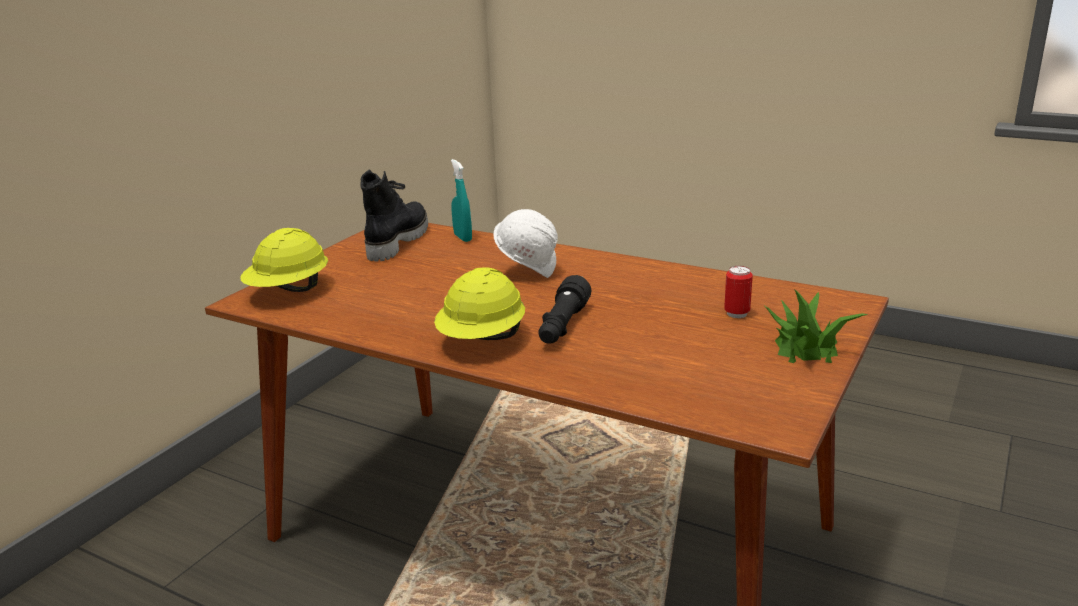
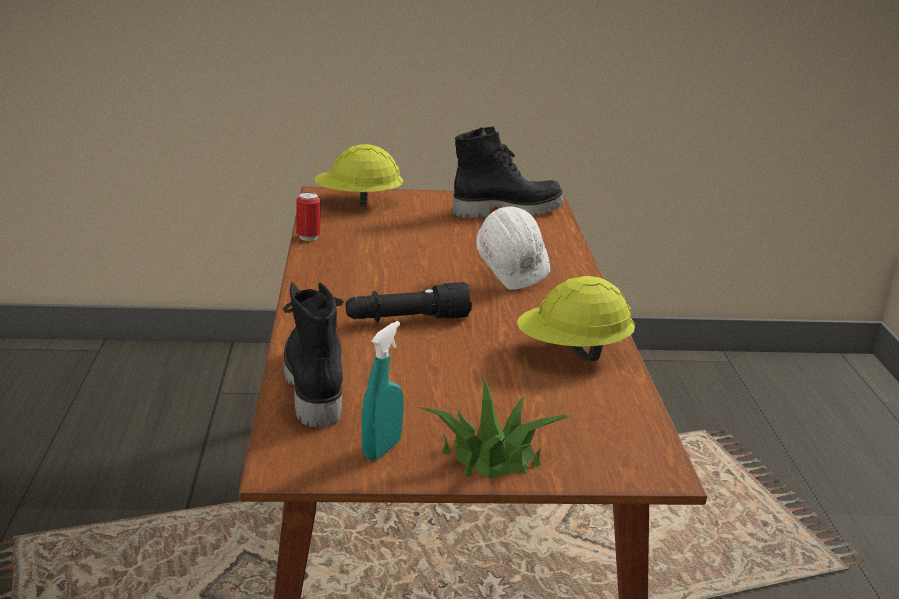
camera: 55 degrees right, 0 degrees up
(463, 237) = (554, 233): turquoise spray bottle -> turquoise spray bottle (381, 449)
(482, 340) = (343, 293): yellow hard hat -> yellow hard hat (573, 352)
(647, 389) = (313, 384): none -> black boot
(737, 313) = (534, 401): can -> can (308, 237)

